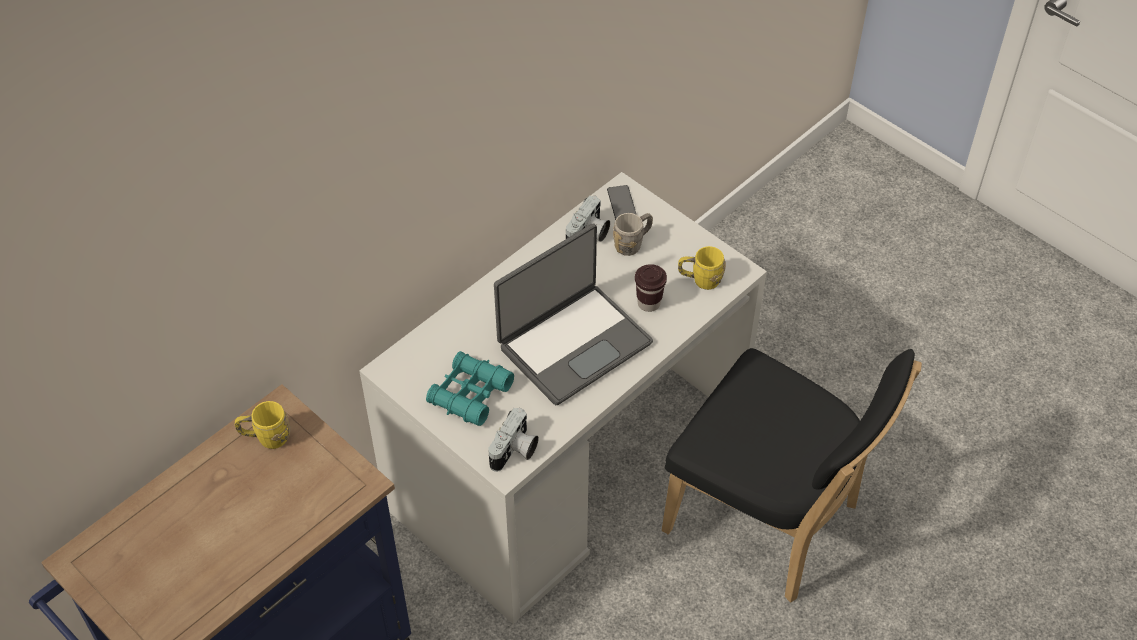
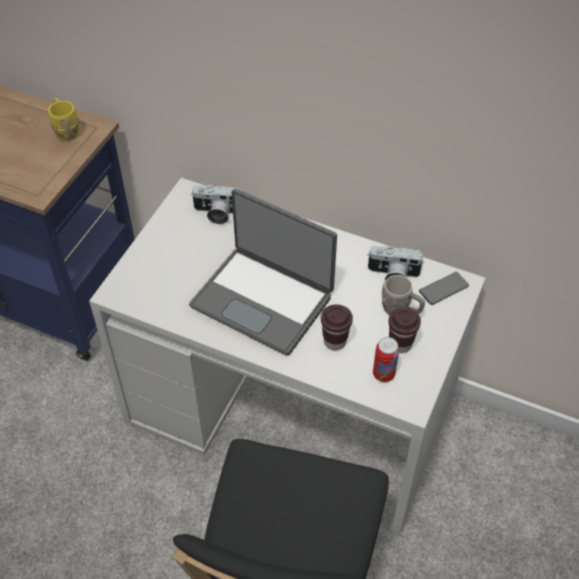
camera: 70 degrees right, 0 degrees up
(470, 394) = (181, 248): turquoise binoculars -> none
(515, 451) = (134, 294): camera -> camera (217, 213)
(672, 257) = (400, 344): none -> brown cup
(700, 280) = (383, 374): yellow mug -> can

